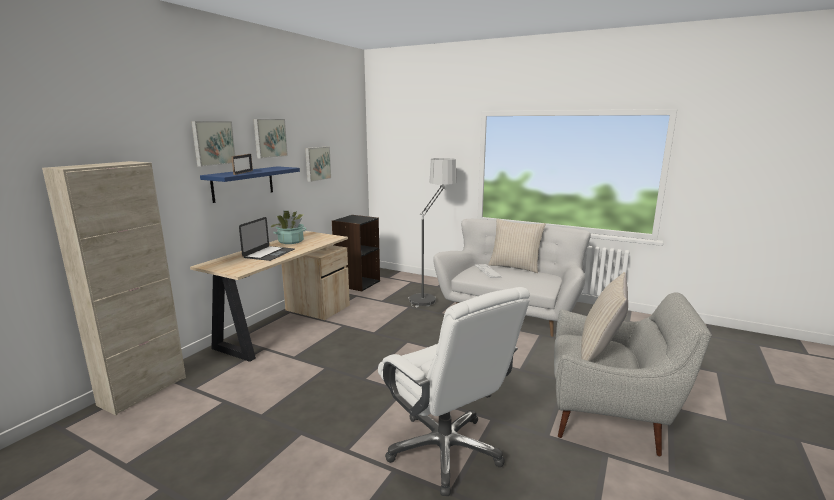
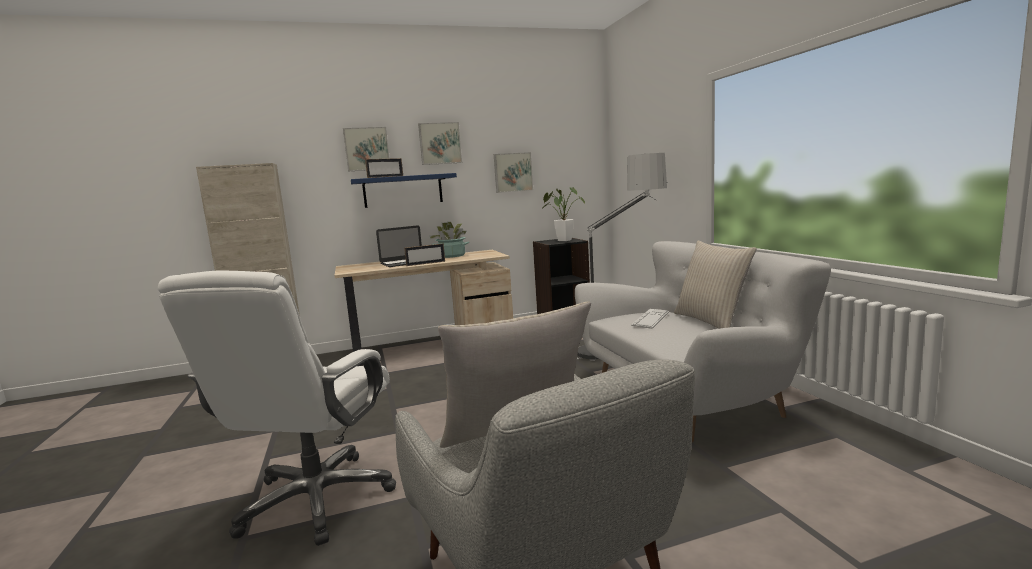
camera: 45 degrees right, 5 degrees down
(295, 252) = (426, 263): none -> picture frame
(356, 218) = (562, 240): none -> potted plant

